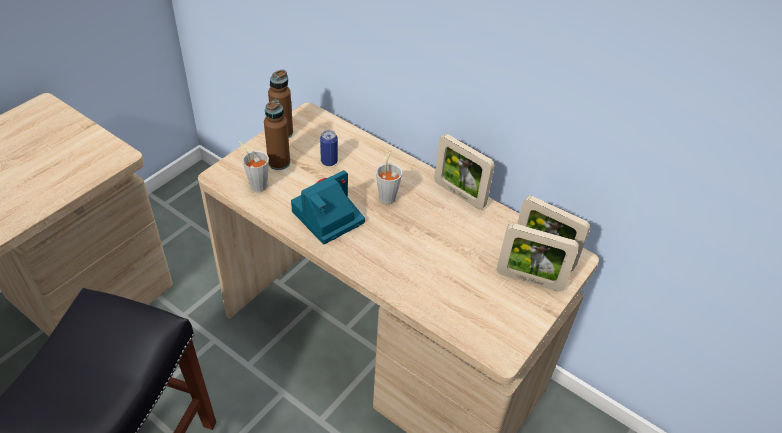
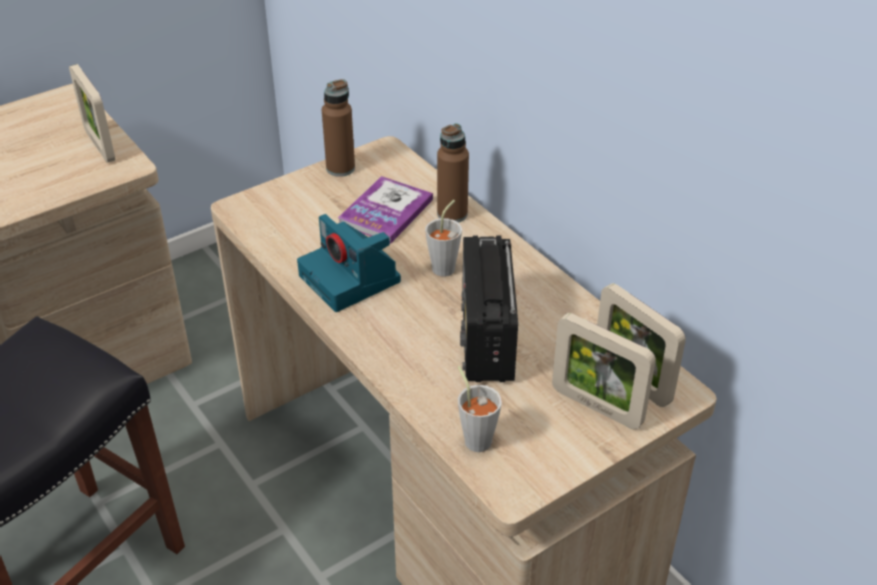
camera: 20 degrees right, 5 degrees down
(256, 183) = (279, 224): grey cup -> grey cup (475, 437)
(279, 162) = (320, 203): brown bottle -> brown bottle (452, 214)
(327, 218) = (351, 279): camera -> camera turned 105 degrees counterclockwise
(329, 161) = (386, 212): can -> book
(438, 245) = (486, 339): none -> radio
(459, 194) = (546, 281): picture frame -> picture frame (100, 146)

